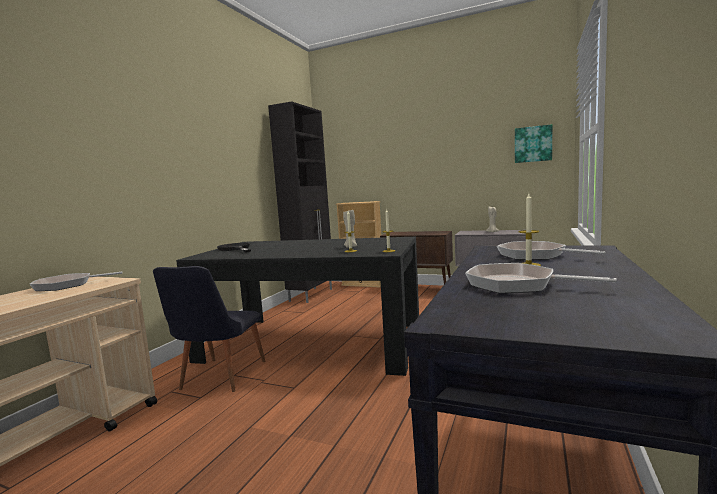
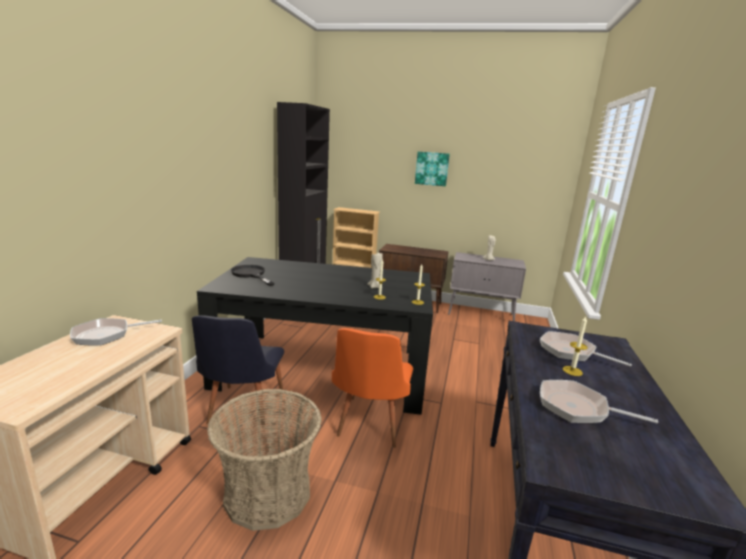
camera: 10 degrees left, 10 degrees up
(213, 447) = (267, 493): none -> basket
(344, 387) = (369, 426): none -> orange chair
(533, 144) = (538, 179): picture -> picture (432, 168)

